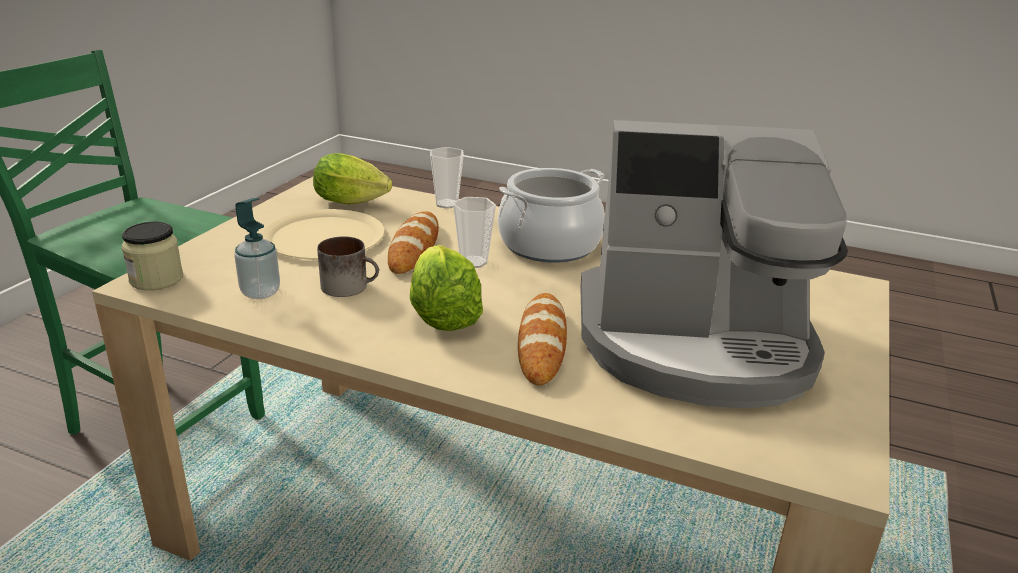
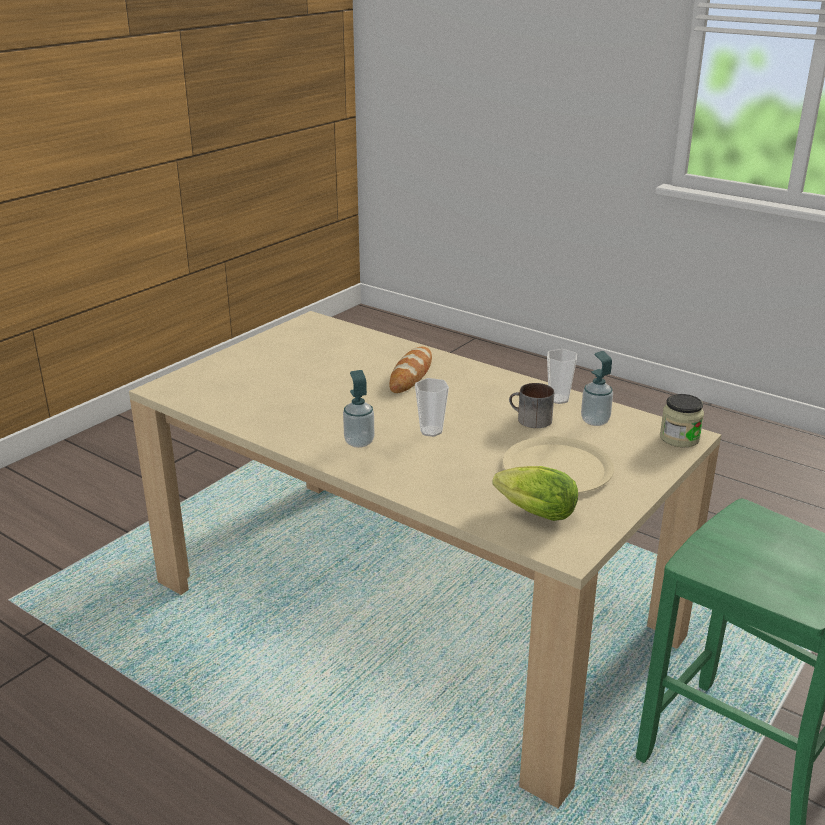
camera: 165 degrees left, 0 degrees up
(414, 248) = (477, 449): bread -> none
(443, 315) = (466, 395): lettuce -> none
(447, 204) = (433, 501): cup -> cup (558, 399)
(549, 245) = (359, 442): cooking pot -> soap dispenser
(695, 343) = (319, 367): coffee machine -> none

